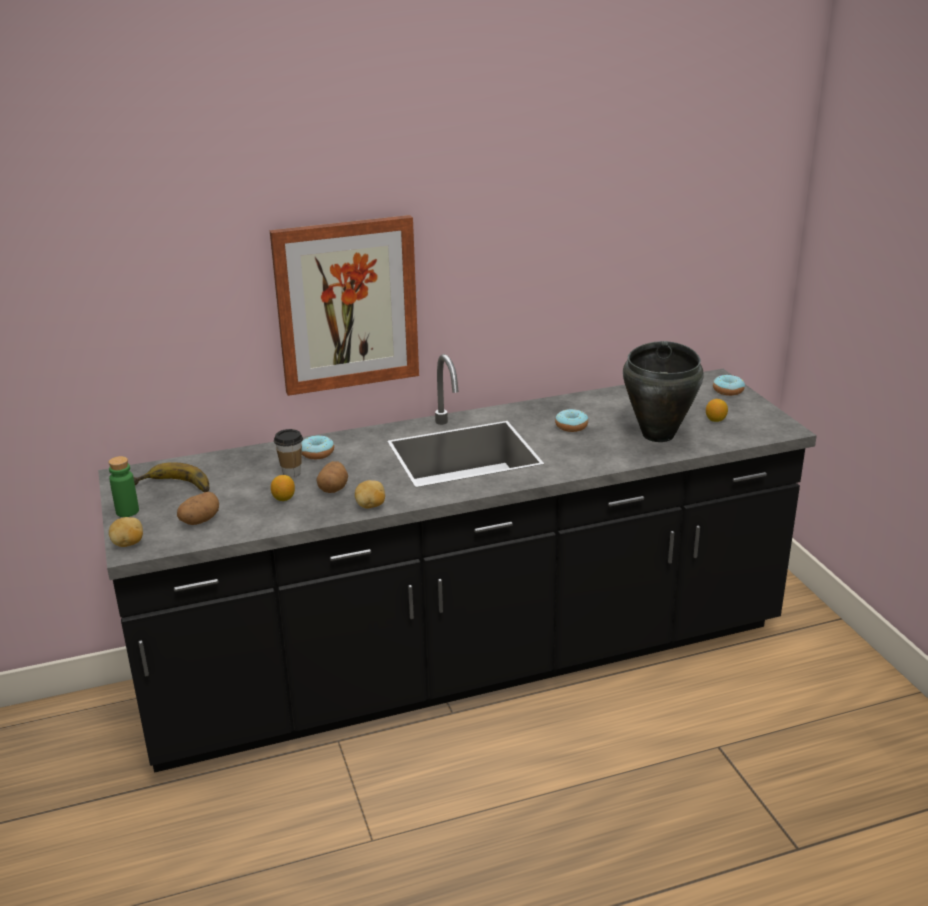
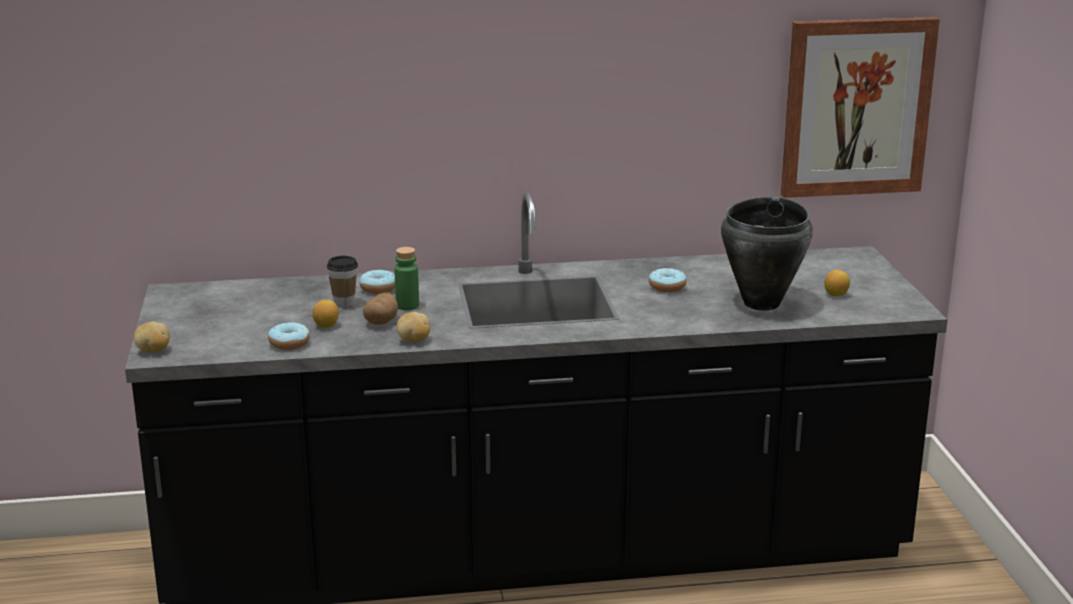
camera: 10 degrees right, 5 degrees down
(127, 511) = (163, 323): green bottle -> green bottle (407, 306)
(173, 488) = (217, 307): banana -> none
(199, 521) = (232, 337): potato -> none
(346, 305) = (426, 130): picture -> picture (856, 107)
(728, 391) = (866, 268): donut -> donut (289, 343)

